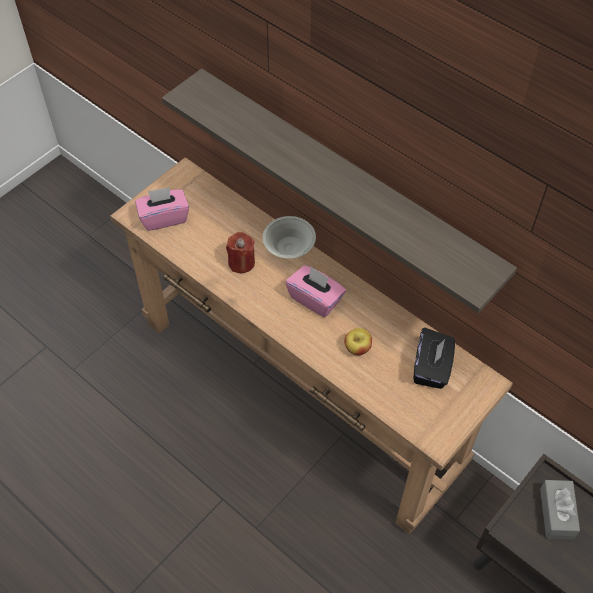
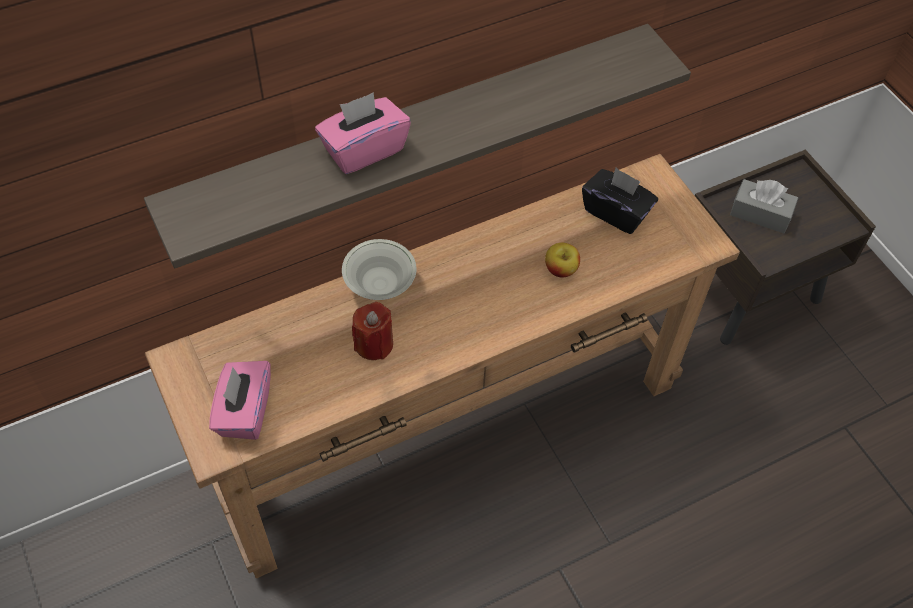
camera: 70 degrees left, 0 degrees up
(315, 299) = (471, 285): pink tissue box -> pink tissue box (363, 150)

